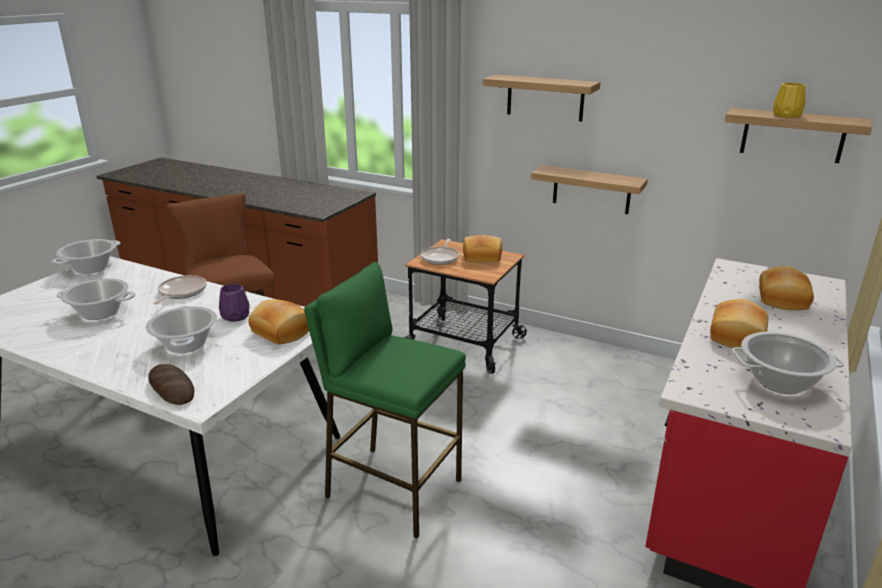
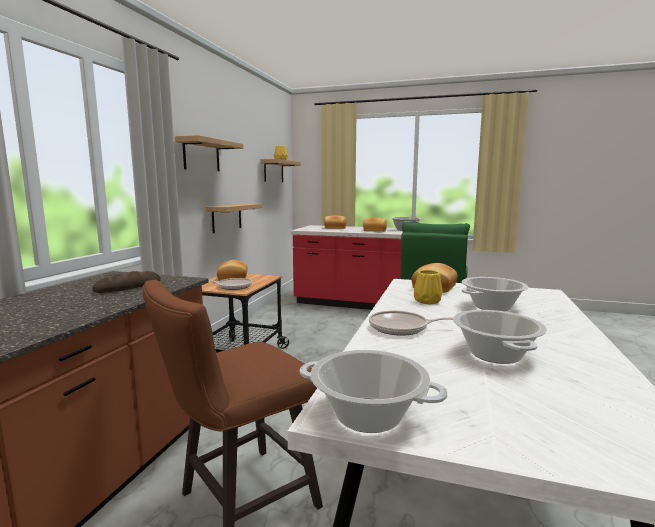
camera: 100 degrees left, 15 degrees down
(172, 388) = (547, 300): bread -> bread (128, 287)
(236, 316) = (427, 301): purple vase -> yellow vase

